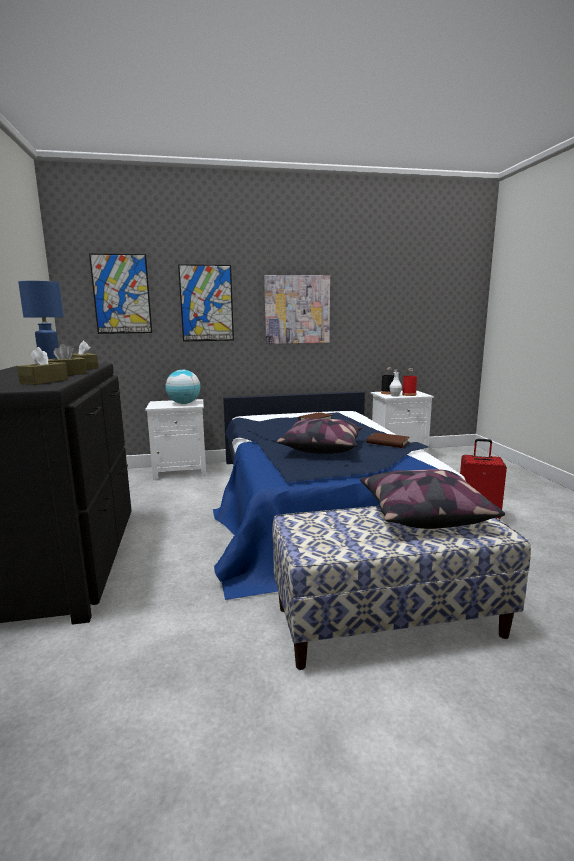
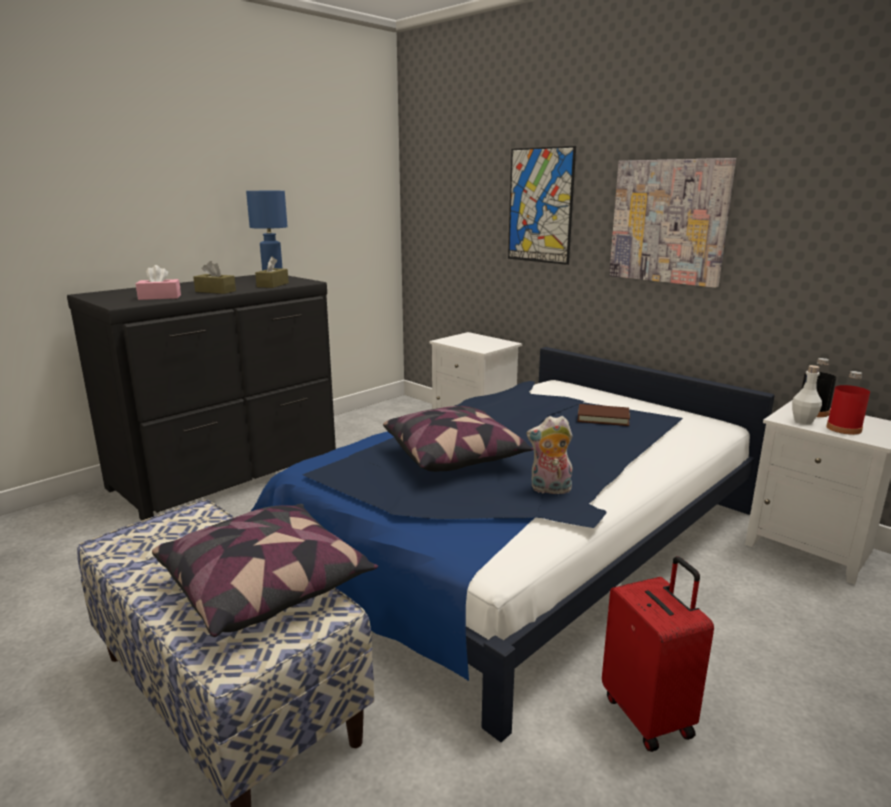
camera: 55 degrees right, 5 degrees up
(44, 381) = (160, 297): brown tissue box -> pink tissue box
(121, 294) = (454, 191): picture -> none
(184, 403) = (481, 344): globe -> none
(387, 443) = (549, 490): brown book -> plush toy

